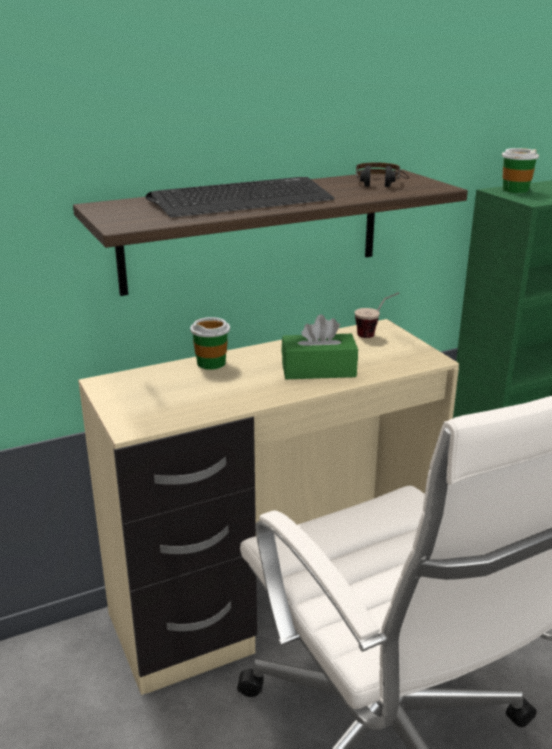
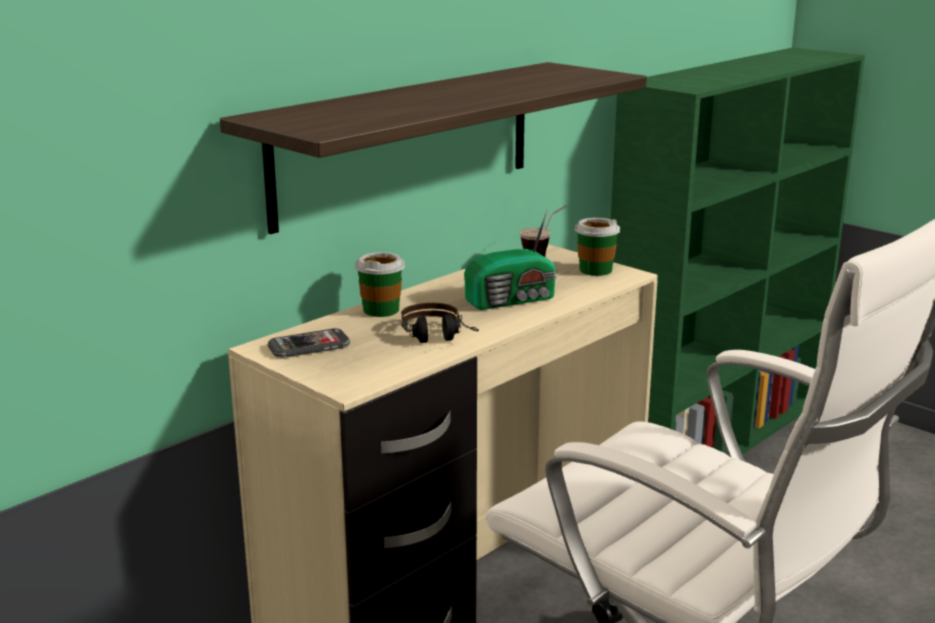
camera: 20 degrees left, 5 degrees down
(133, 387) = (309, 346): none -> phone
(241, 200) = (421, 100): keyboard -> none
(318, 370) = (513, 300): green tissue box -> radio
(380, 186) = (552, 78): headphones -> headphones (439, 339)
(515, 190) = (659, 80): cup -> cup (595, 270)

